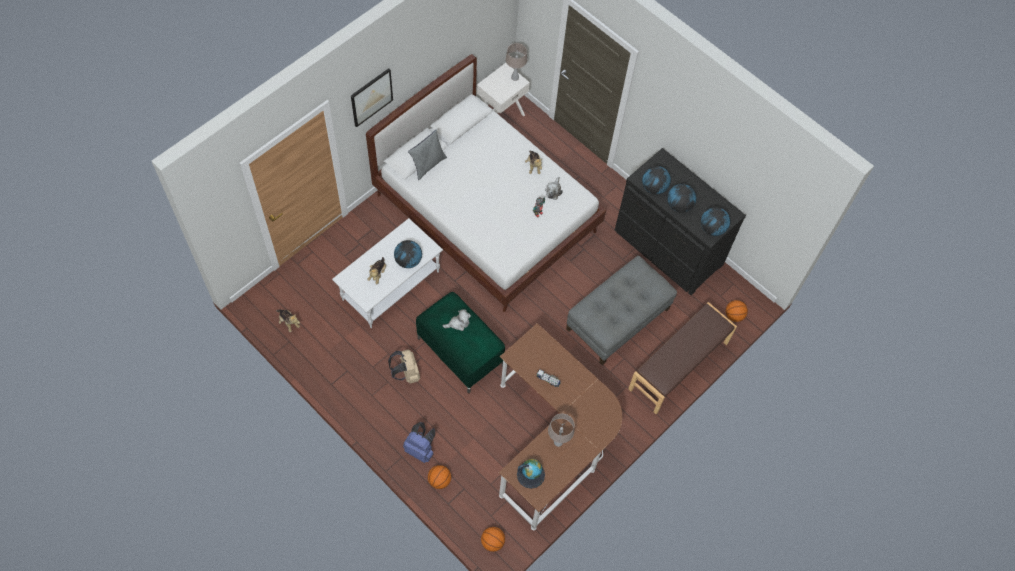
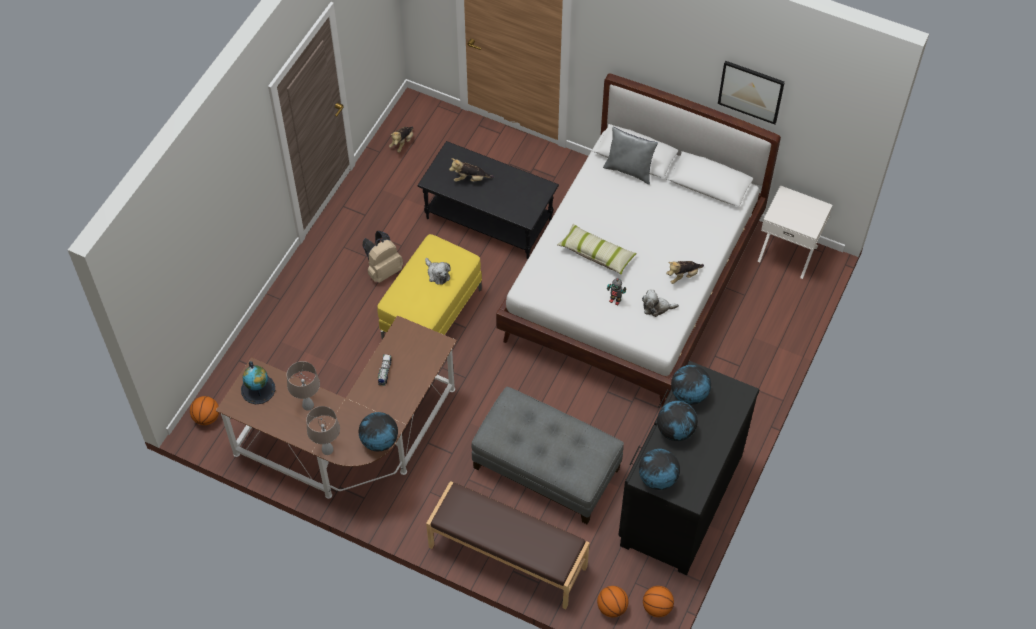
camera: 75 degrees right, 5 degrees down
(371, 97) = (627, 39): picture -> picture (751, 91)
(390, 285) = (489, 218): white coffee table -> black coffee table
(408, 261) = (500, 202): globe -> globe (379, 441)
(421, 449) = (295, 314): blue backpack -> none
(439, 480) = (263, 343): basketball -> basketball (657, 607)
(459, 351) = (432, 312): green ottoman -> yellow ottoman
(494, 210) = (596, 254): none -> pillow
(514, 77) = (813, 221): beige table lamp -> beige table lamp (327, 449)

